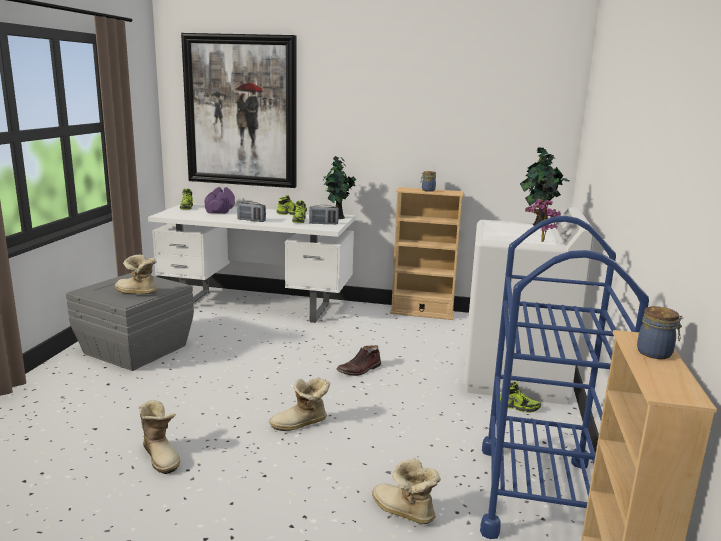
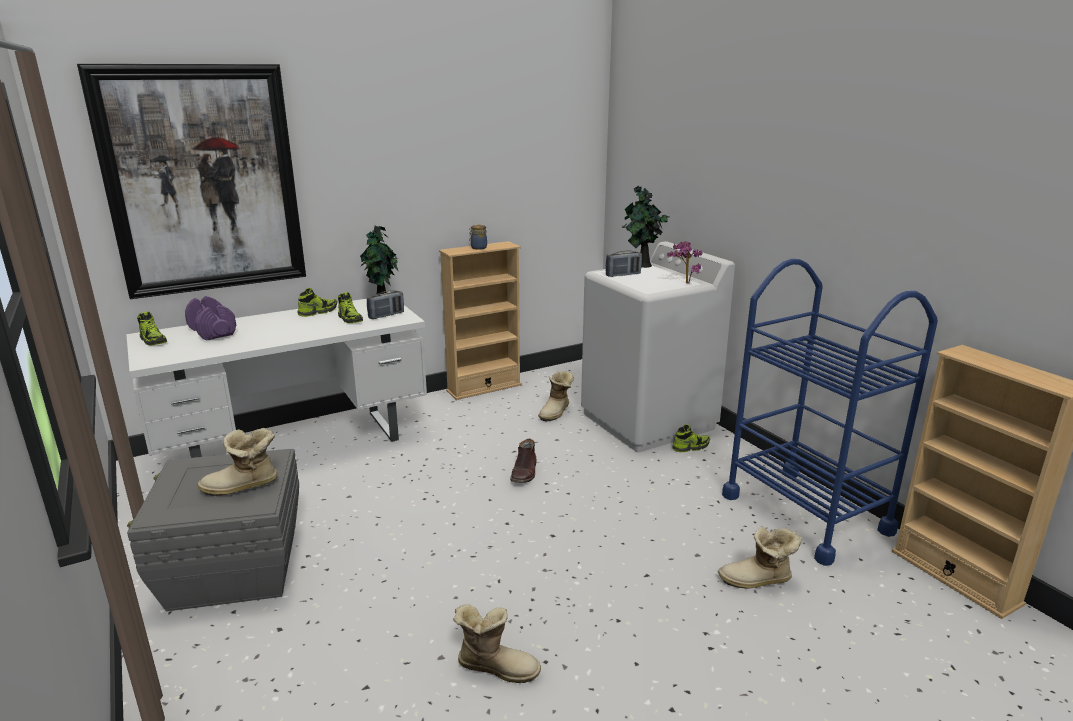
camera: 40 degrees left, 5 degrees up
(251, 220) = (293, 335): radio -> radio (623, 275)
(301, 424) = (565, 553): boot -> boot (556, 412)
(656, 353) = (995, 361): jar -> none

